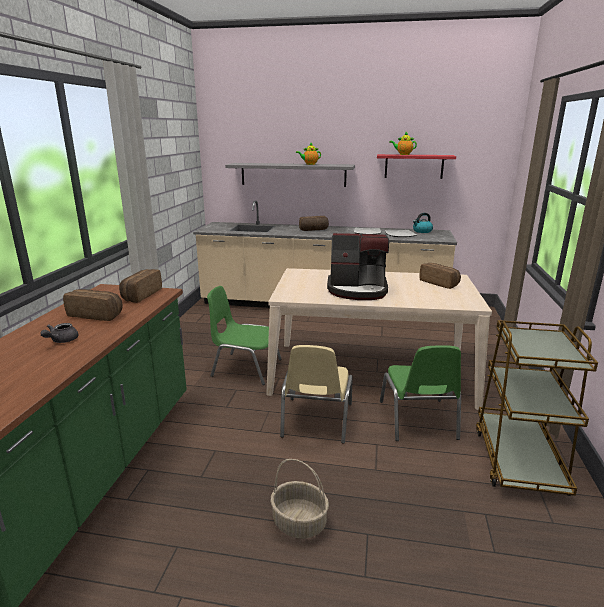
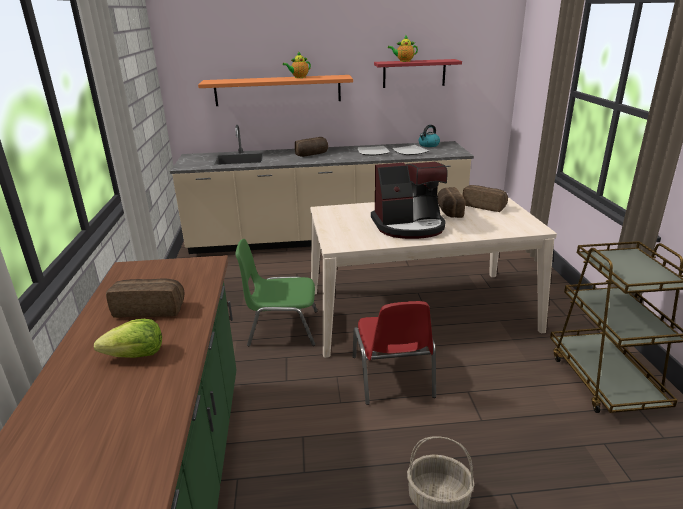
camera: 15 degrees left, 5 degrees up
(61, 341) = (136, 355): grey teapot -> lettuce
(140, 295) = (182, 271): bread -> bread (448, 211)
(293, 174) = (278, 90): grey shelf -> orange shelf
(316, 420) = (393, 377): beige chair -> red chair
(418, 420) = (493, 356): green chair -> none

